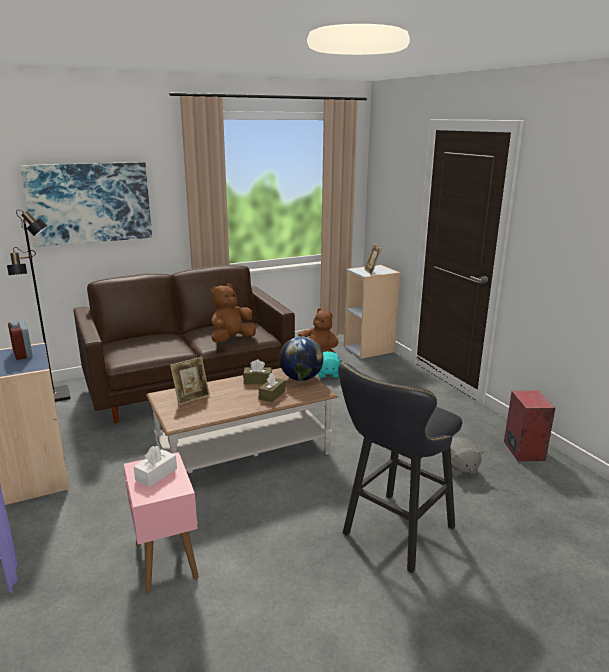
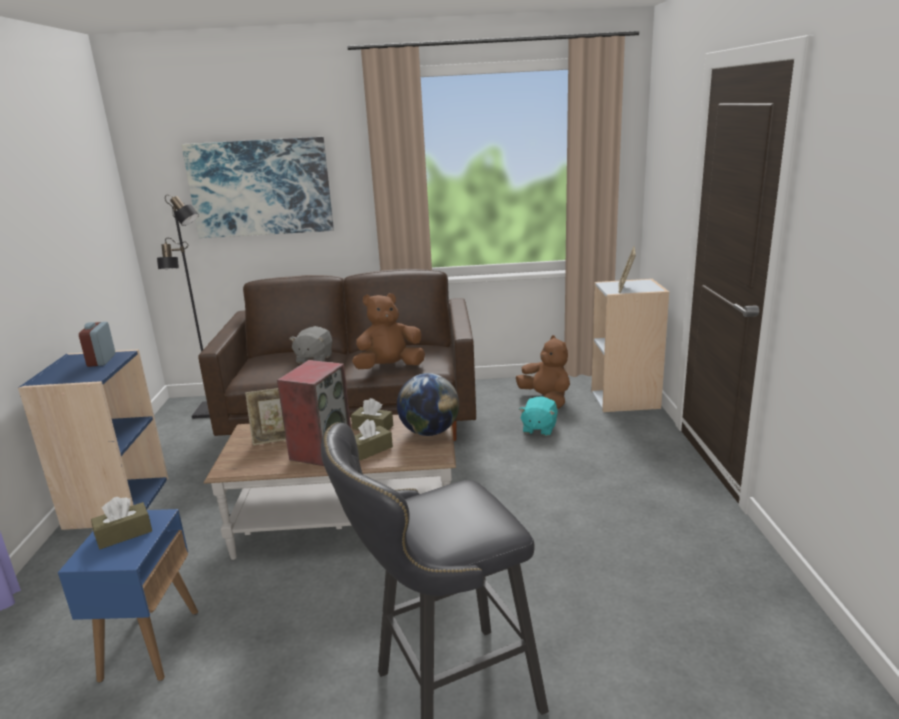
camera: 25 degrees right, 0 degrees up
(156, 474) = (124, 534): white tissue box -> brown tissue box
(166, 560) = (151, 643): pink side table -> blue side table
(459, 469) = (627, 613): grey plush toy -> grey plush toy (314, 359)
(523, 450) = (763, 607): speaker -> speaker (321, 449)

